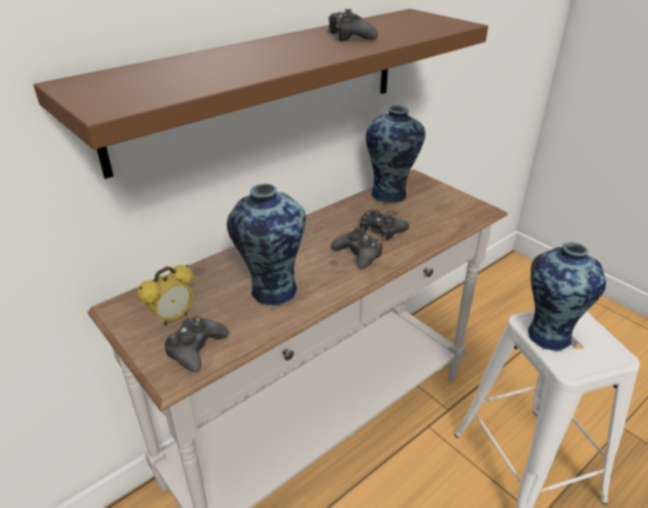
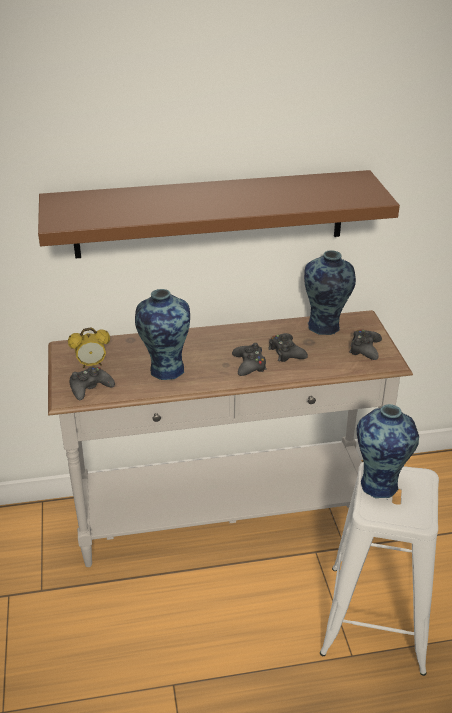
camera: 30 degrees right, 0 degrees up
(350, 36) = (271, 194): black game controller -> black game controller (365, 349)

